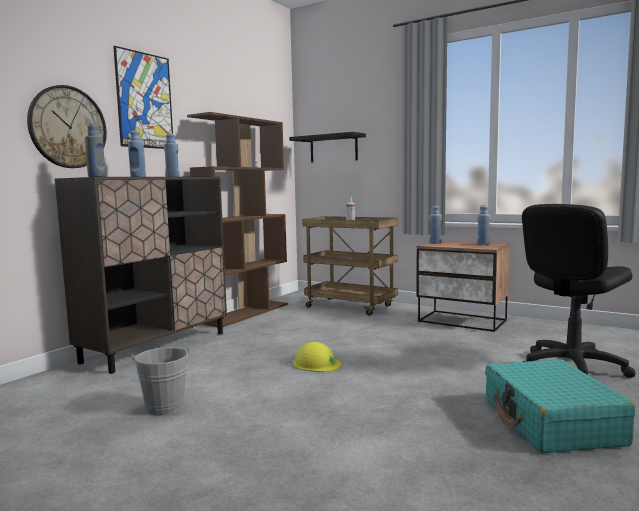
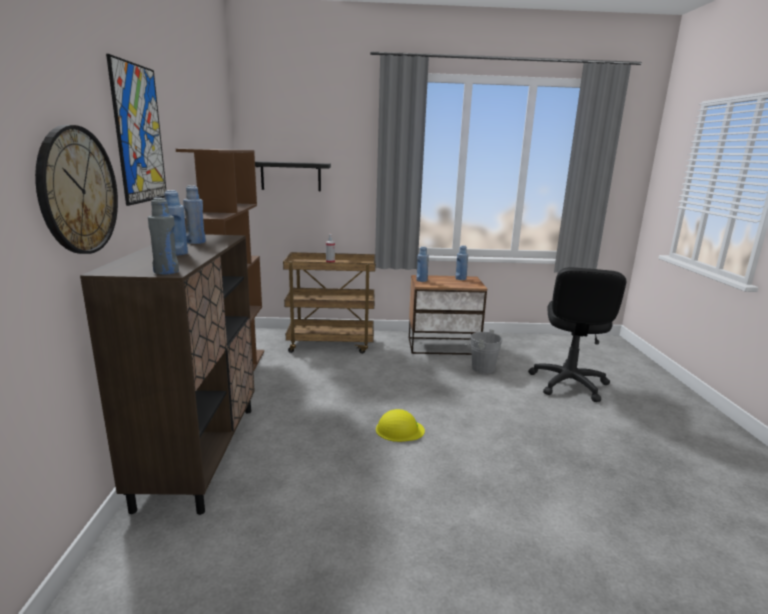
camera: 35 degrees left, 10 degrees up
(164, 406) = (336, 539): grey bucket -> grey bucket (480, 368)
(551, 422) = (620, 443): turquoise suitcase -> none

